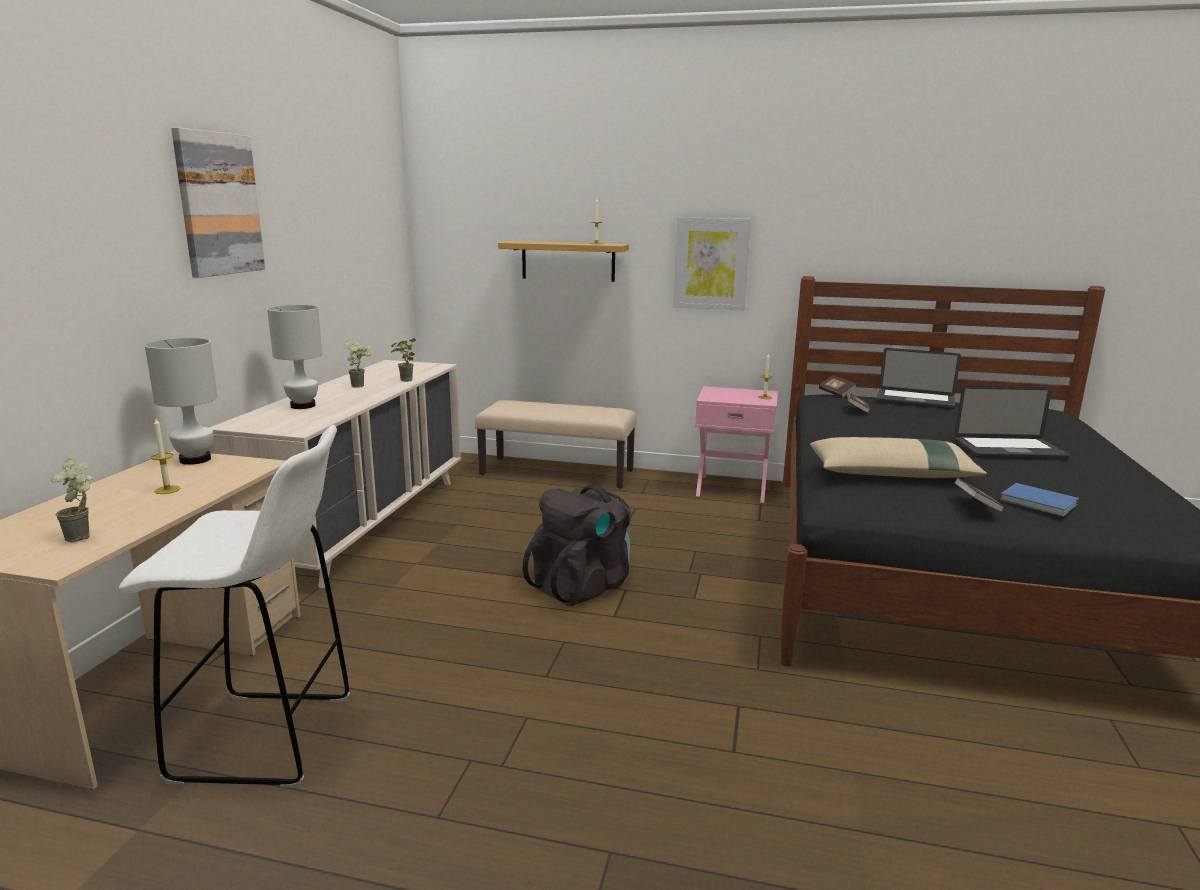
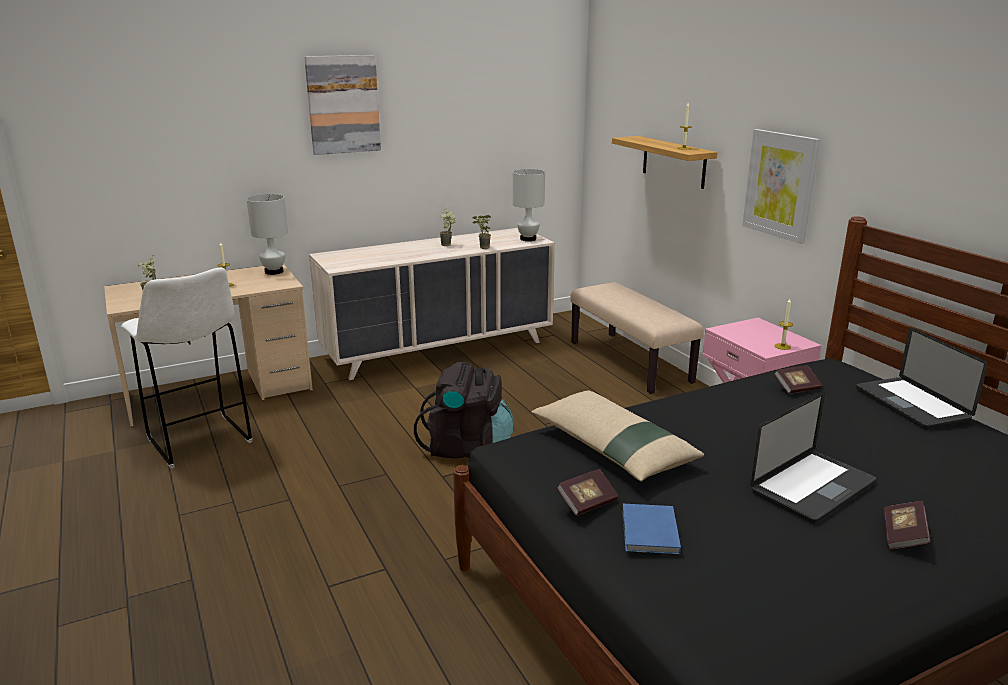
camera: 50 degrees right, 5 degrees up
(302, 406) = (382, 251): white table lamp -> white table lamp (527, 239)
(836, 393) = (846, 366): book -> book (903, 536)
(1009, 450) = (812, 487): laptop -> laptop turned 90 degrees counterclockwise

